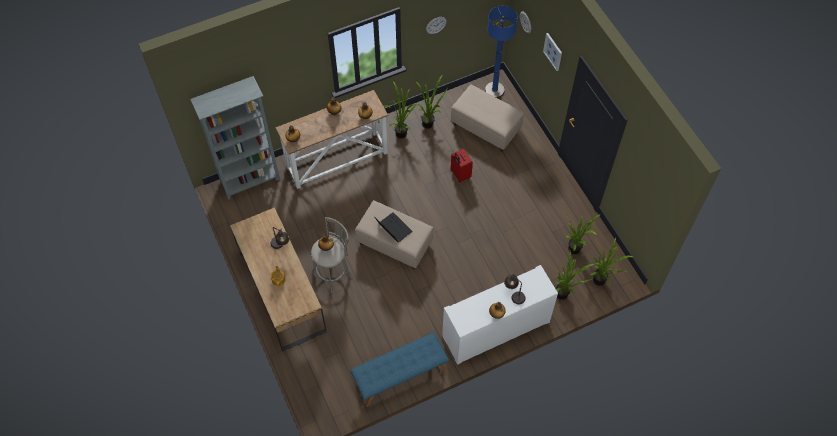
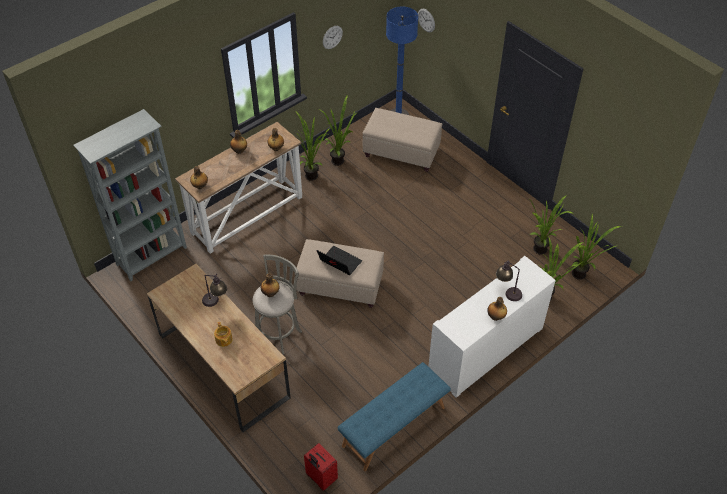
camera: 15 degrees left, 10 degrees down
(460, 174) = (389, 202): red suitcase -> red suitcase (320, 478)
(553, 51) = (468, 36): picture -> none

